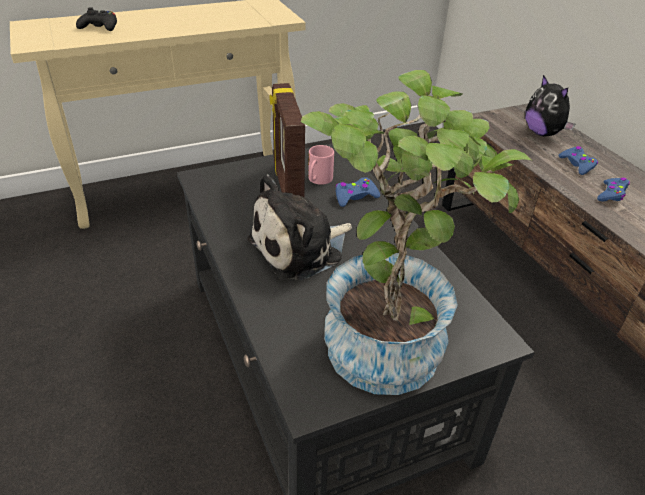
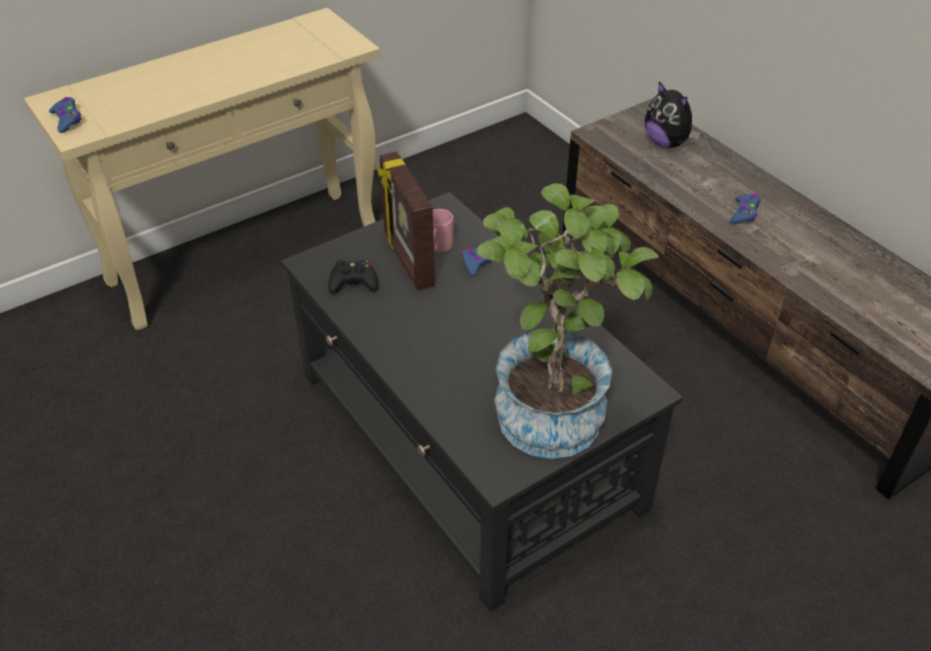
camera: 10 degrees left, 5 degrees up
(100, 27) = (140, 92): black game controller -> black game controller (353, 283)
(300, 248) = (444, 330): plush toy -> none
(577, 164) = (707, 180): blue game controller -> blue game controller (67, 120)

